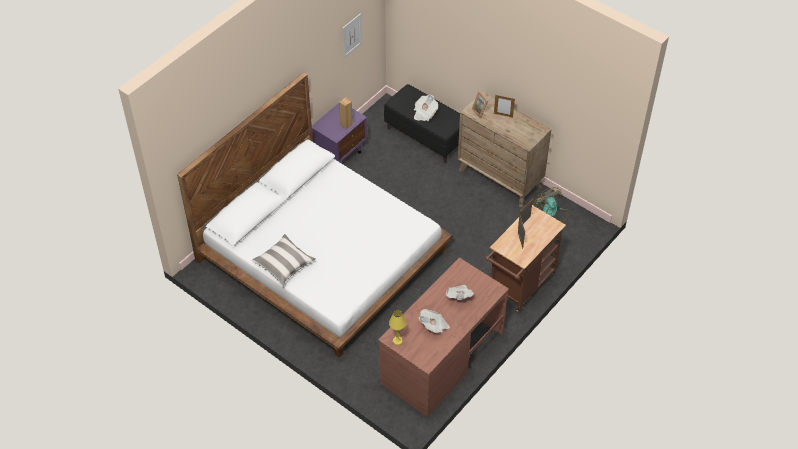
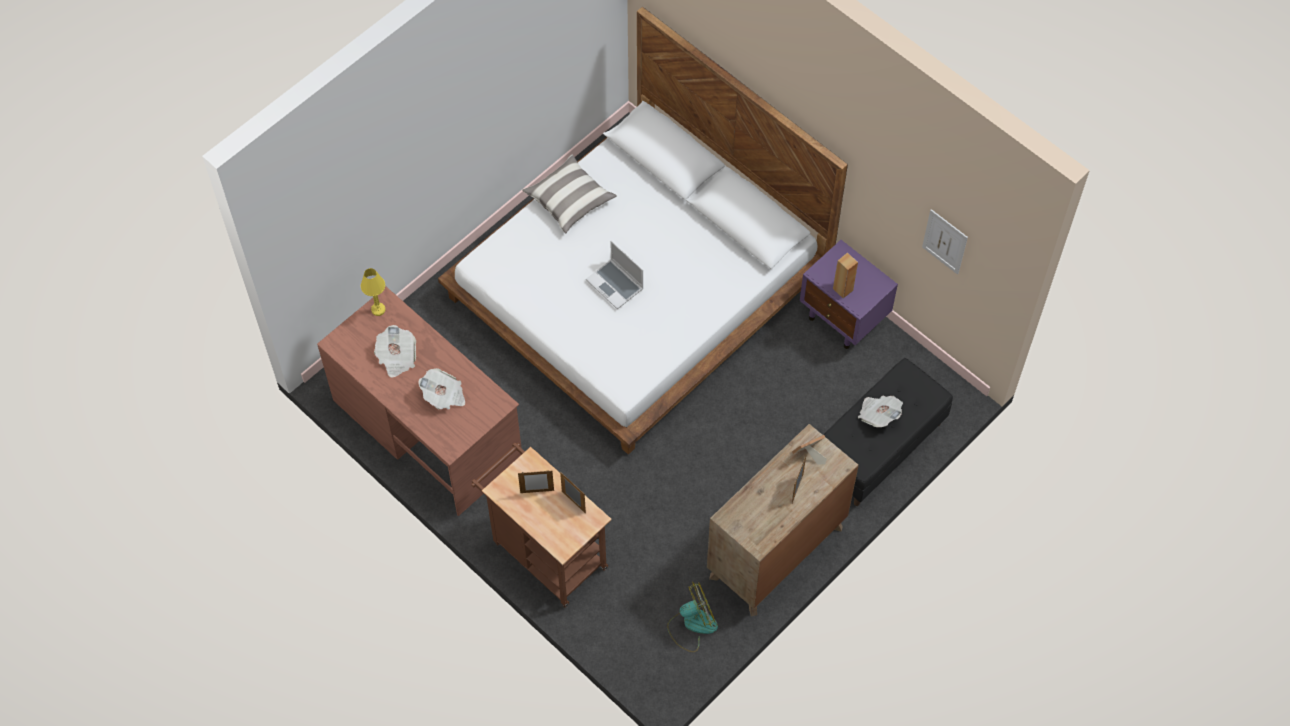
camera: 95 degrees right, 10 degrees up
(349, 234) = (616, 285): none -> laptop

